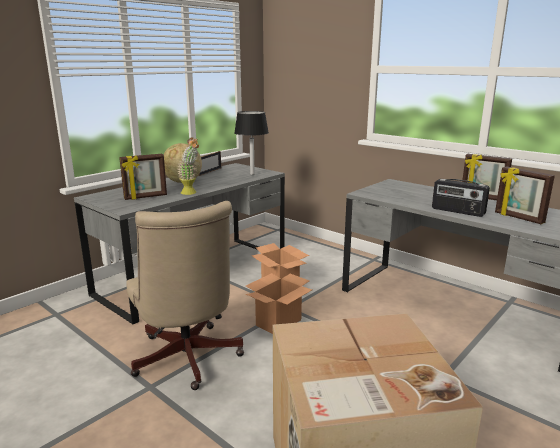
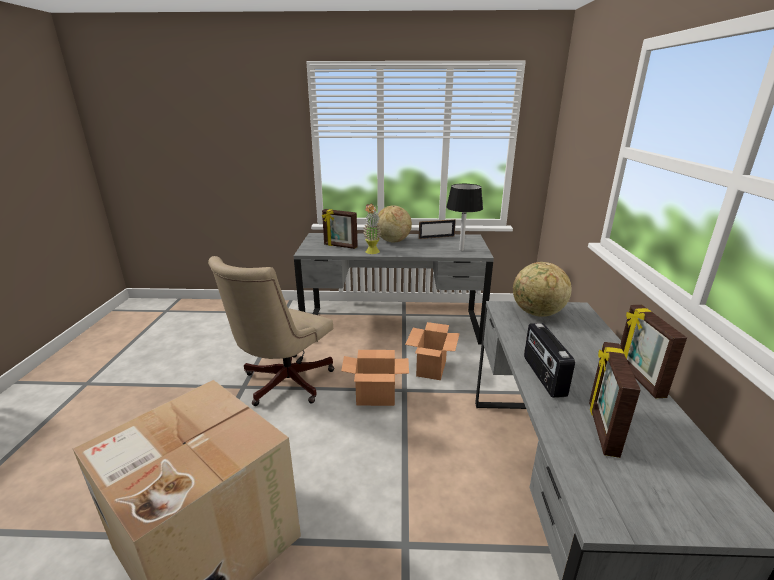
camera: 50 degrees right, 5 degrees up
(385, 190) = (537, 313): none -> globe

